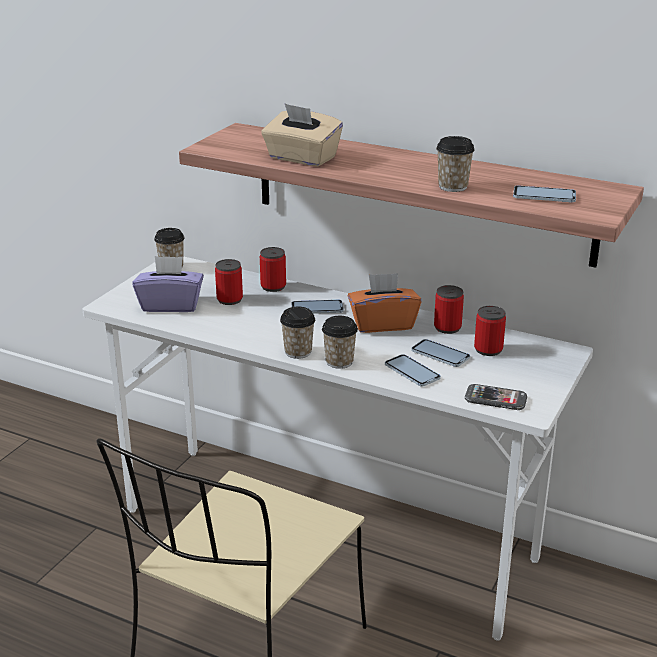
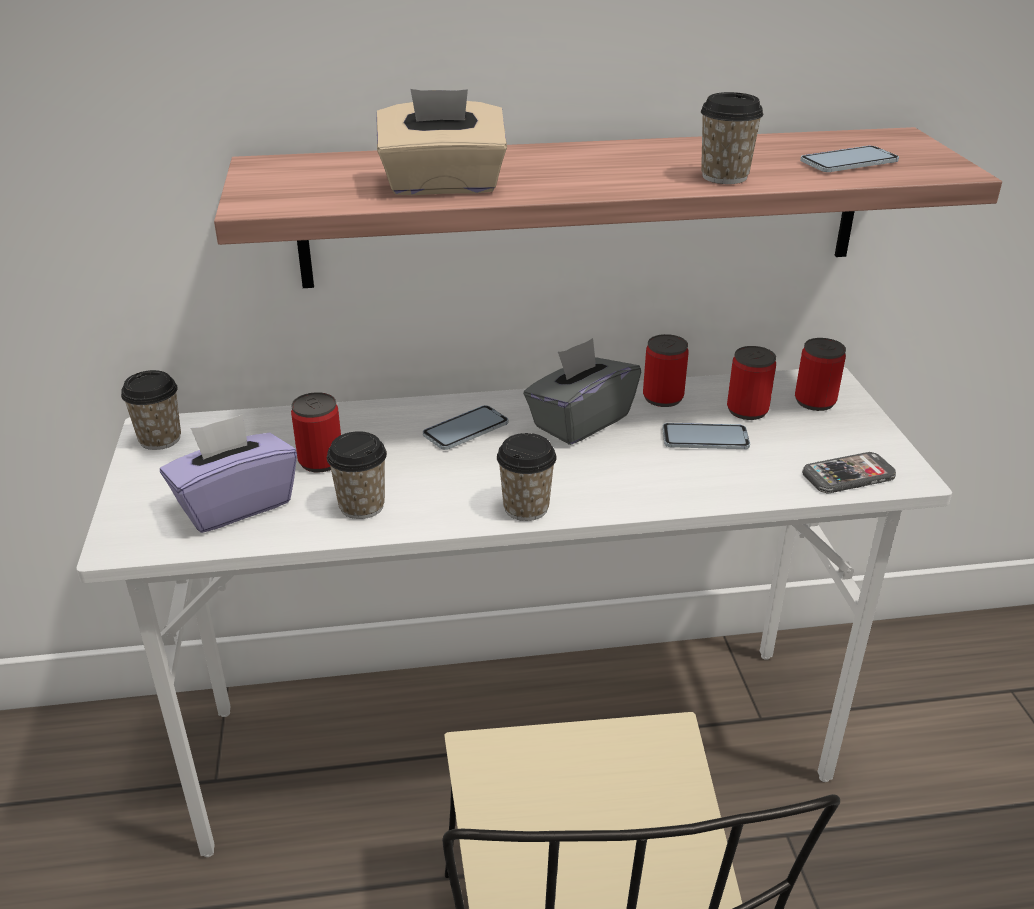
camera: 35 degrees left, 5 degrees up
(273, 286) = (361, 418): can -> can (815, 401)
(339, 362) = (600, 500): cup -> cup (361, 506)
(382, 324) = (580, 421): orange tissue box -> grey tissue box
(412, 372) = (707, 477): phone -> none

